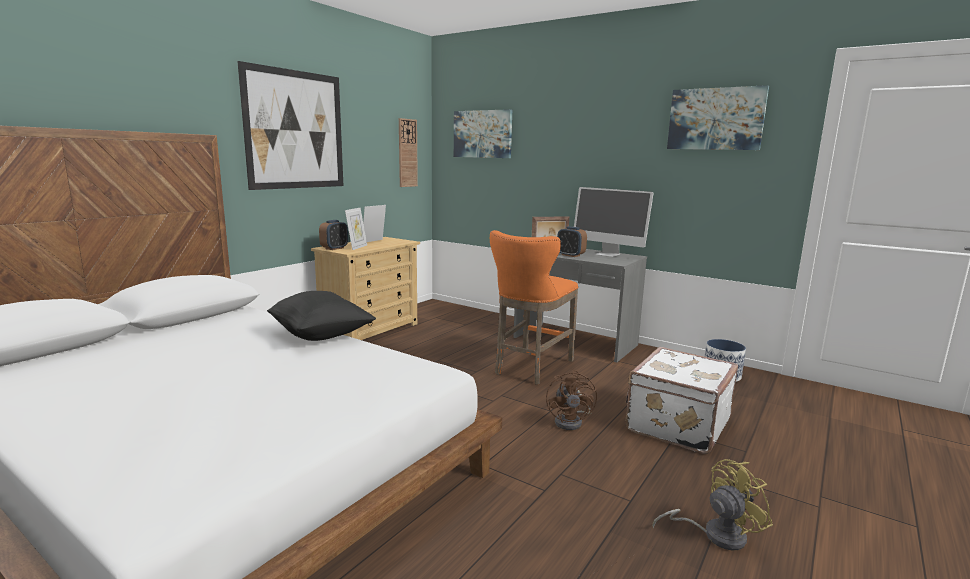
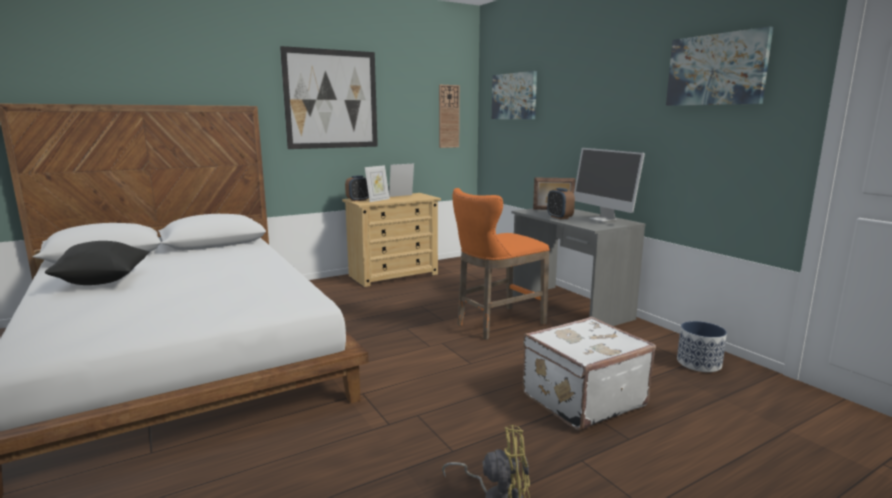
camera: 25 degrees right, 0 degrees up
(320, 336) = (274, 267): black pillow -> black pillow (104, 281)
(572, 422) = (479, 376): brown fan -> none

